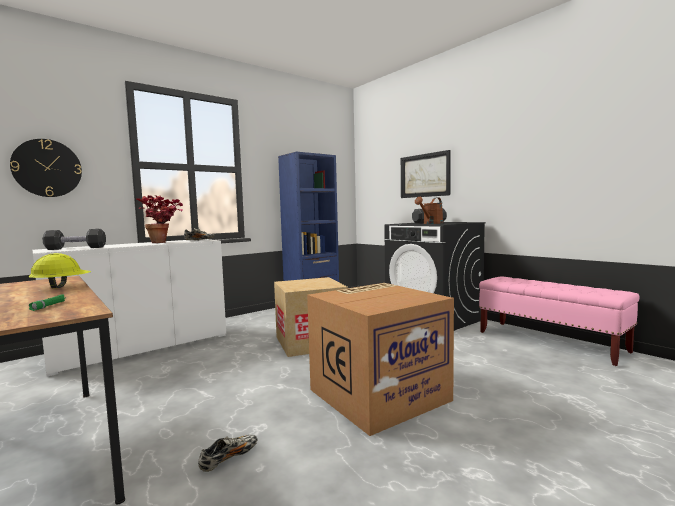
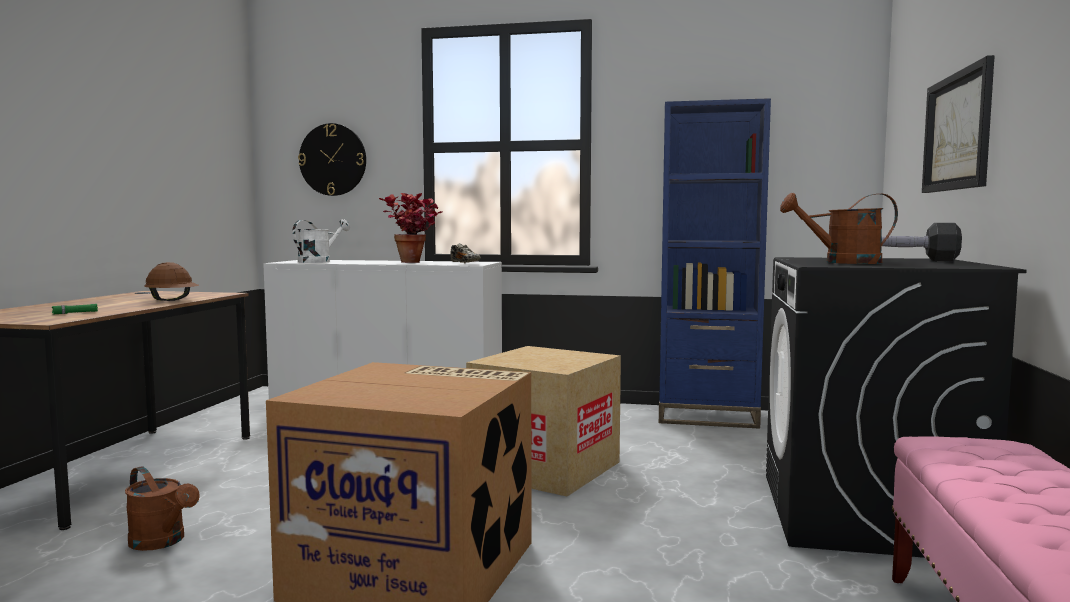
camera: 50 degrees right, 0 degrees up
(62, 287) = (172, 300): yellow hard hat -> brown hard hat
(76, 248) = (319, 261): black dumbbell -> white watering can
(229, 458) = (162, 542): shoe -> brown watering can

